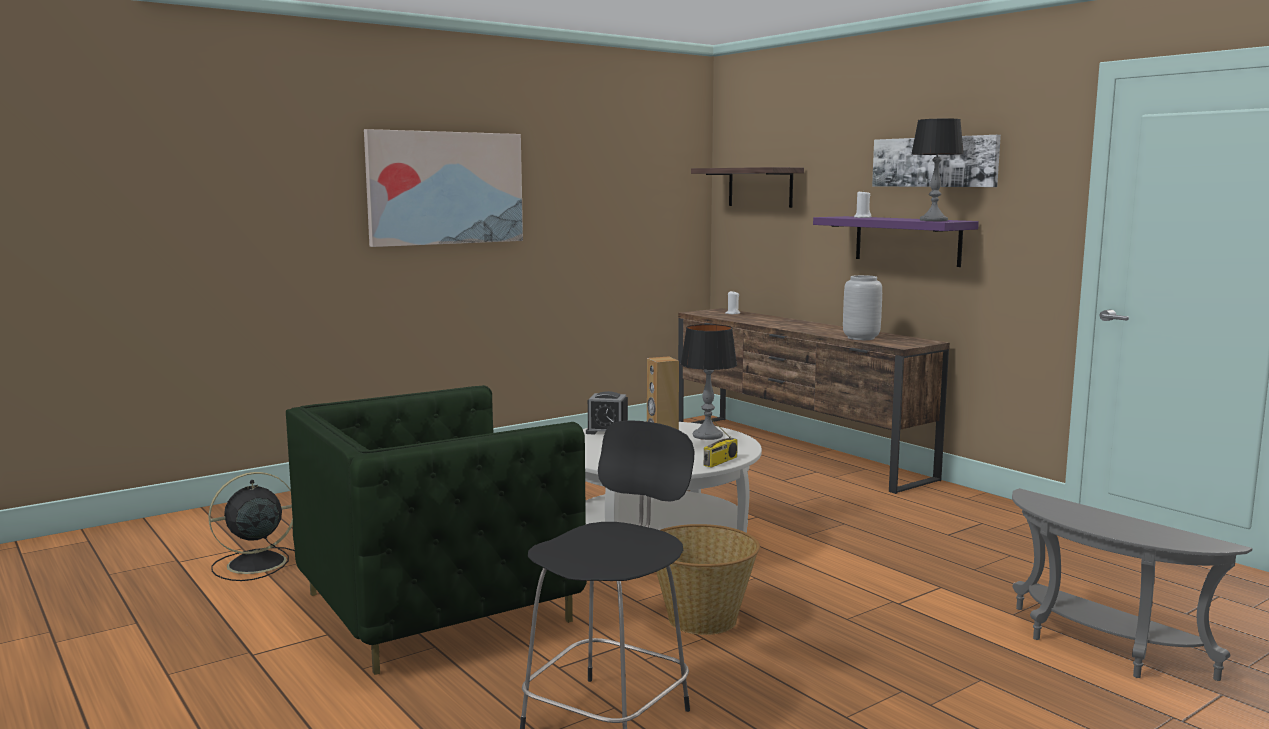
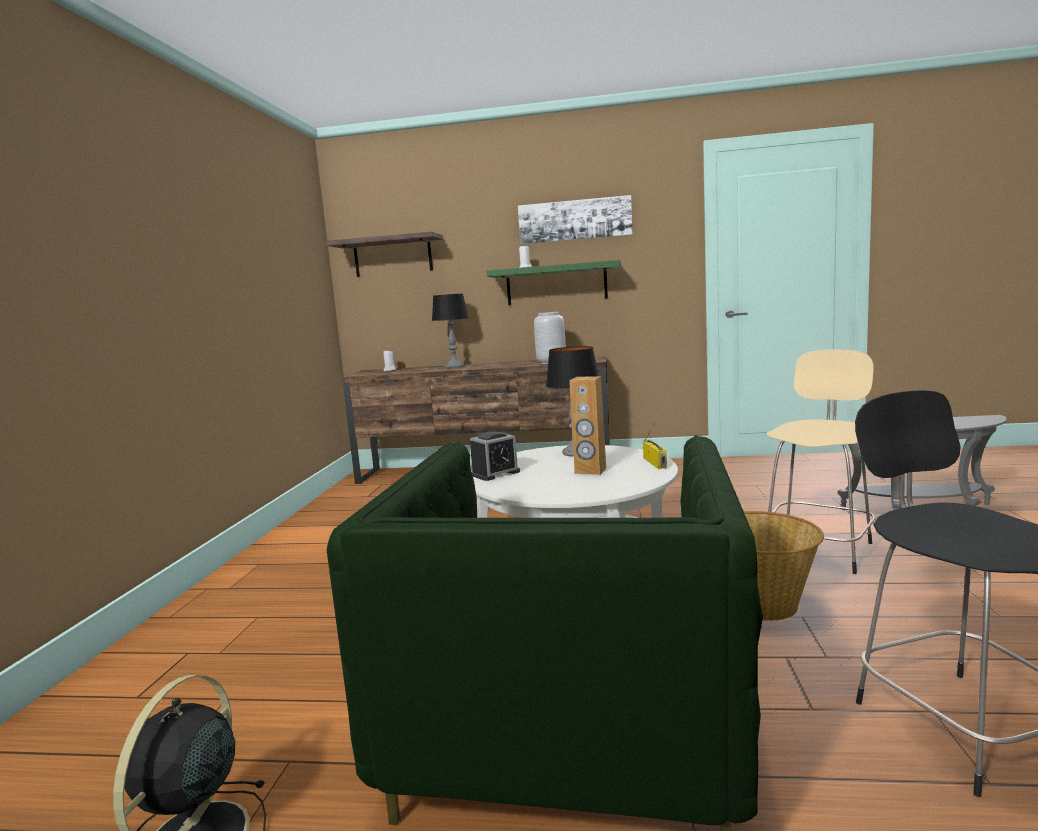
camera: 45 degrees left, 0 degrees up
(445, 188) = (140, 240): picture -> none
(873, 618) = (819, 548): none -> beige stool
(907, 240) = (556, 284): purple shelf -> green shelf
(933, 220) = (598, 261): table lamp -> table lamp (454, 367)

